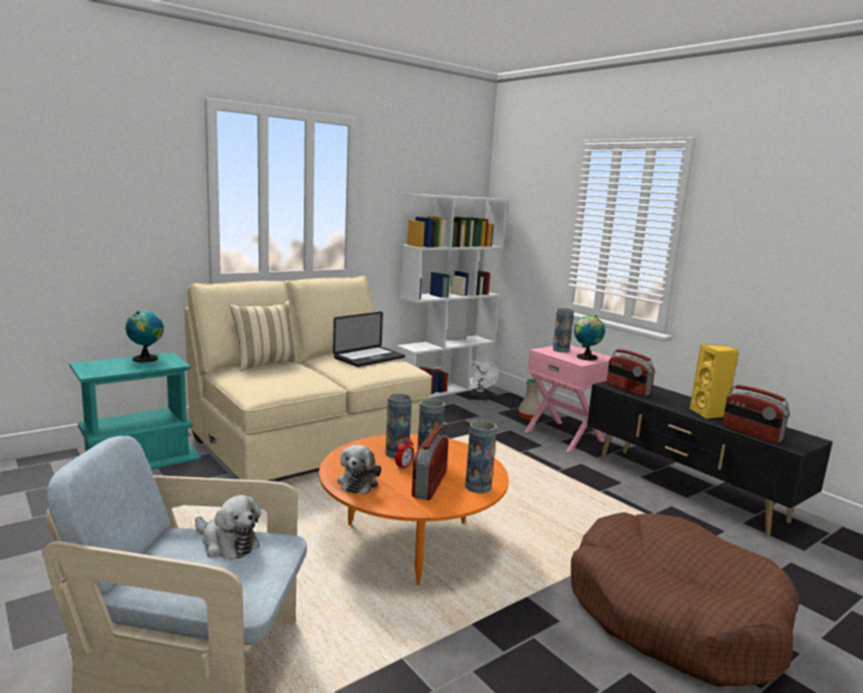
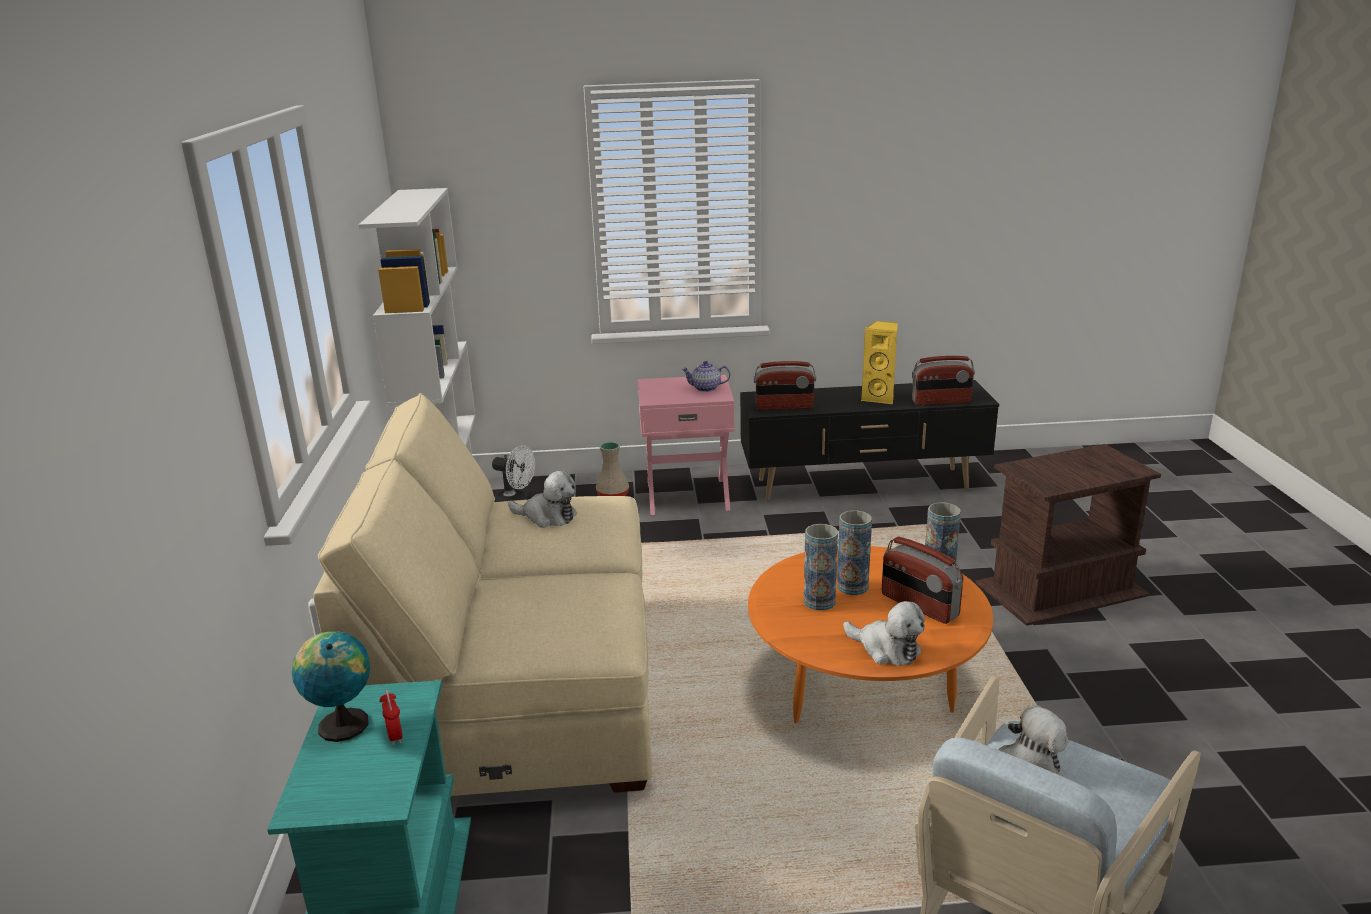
camera: 55 degrees left, 10 degrees up
(265, 364) = (478, 608): beige pillow -> none
(369, 358) = (547, 516): laptop -> plush toy
(404, 467) = (861, 607): alarm clock -> alarm clock (395, 736)
(561, 350) = (663, 391): vase -> none
(585, 358) = (706, 388): globe -> teapot
(673, 615) = (1062, 588): brown dog bed -> brown side table

